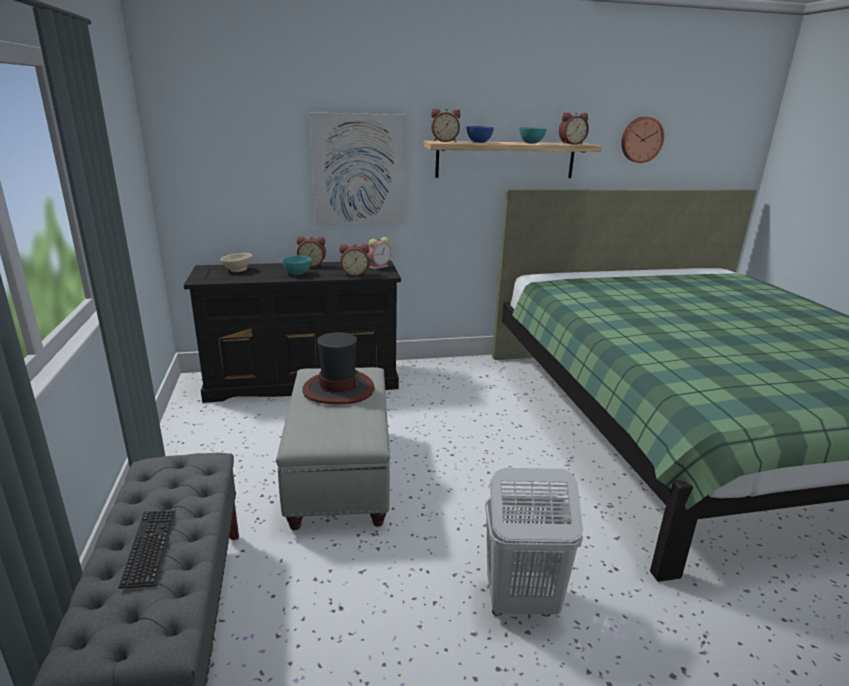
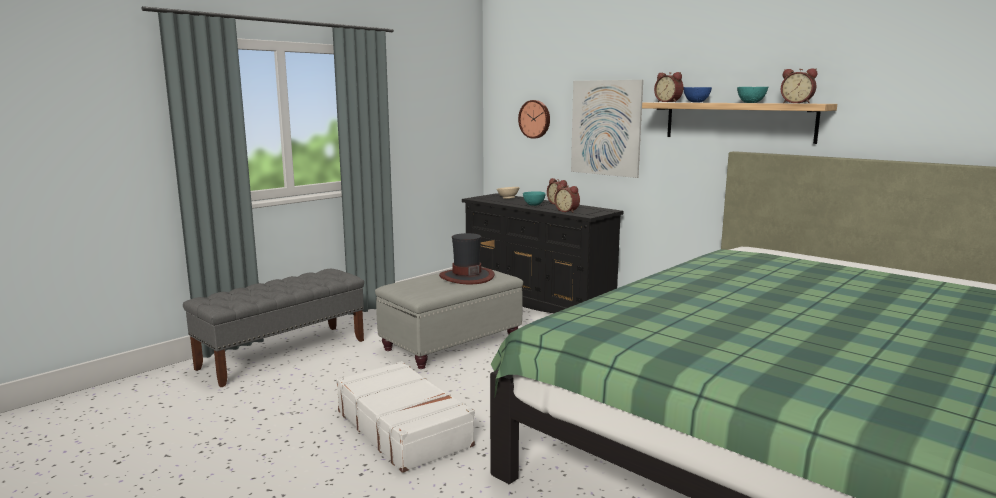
camera: 55 degrees right, 10 degrees down
(150, 548) = (269, 287): keyboard -> none
(379, 266) = (599, 211): alarm clock -> none
(520, 601) = (403, 428): white laundry basket -> white suitcase
(641, 139) = (921, 99): wall clock -> wall clock (535, 119)

